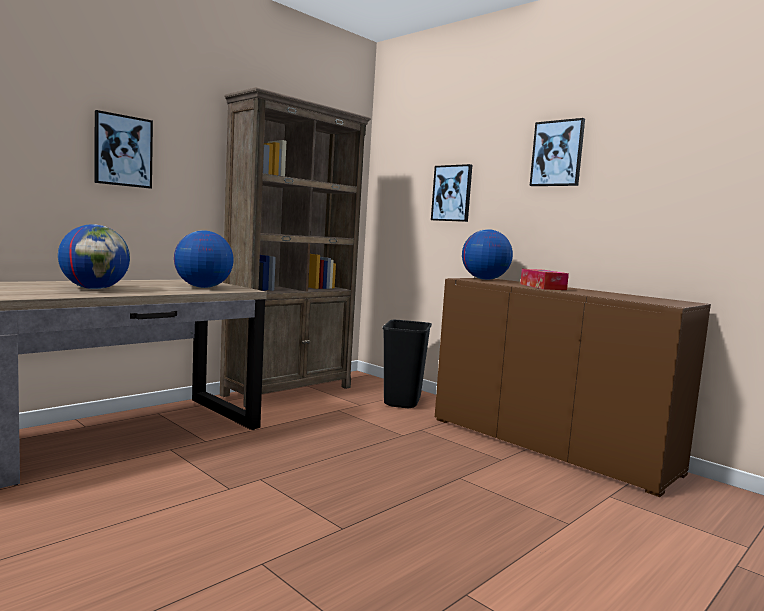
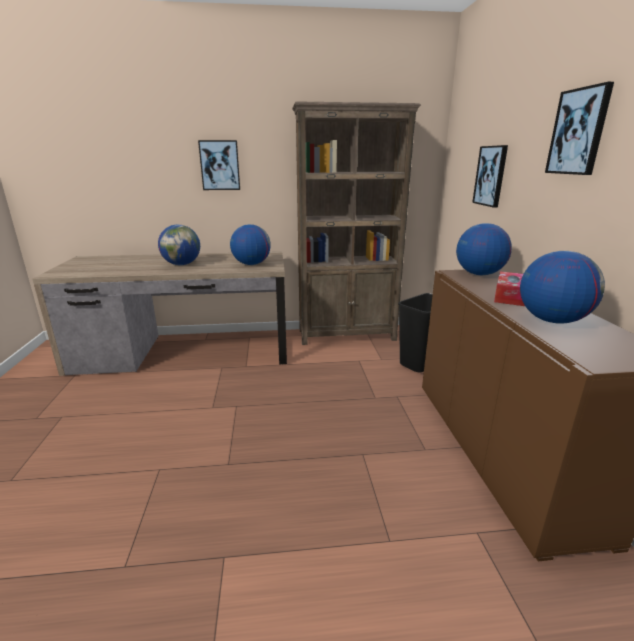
camera: 40 degrees right, 15 degrees up
(601, 294) = (552, 320): none -> globe

